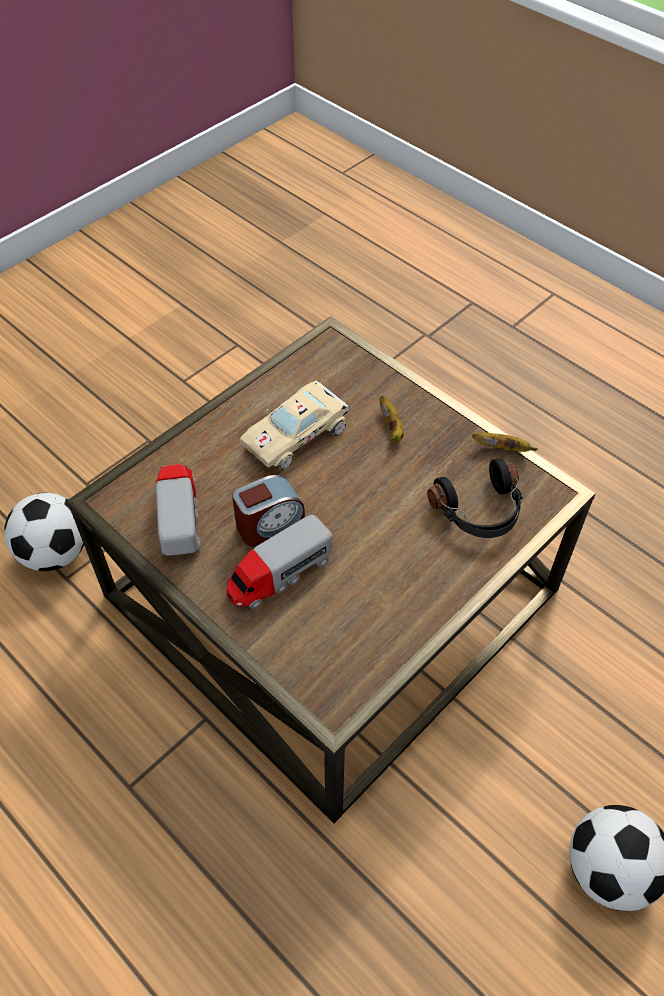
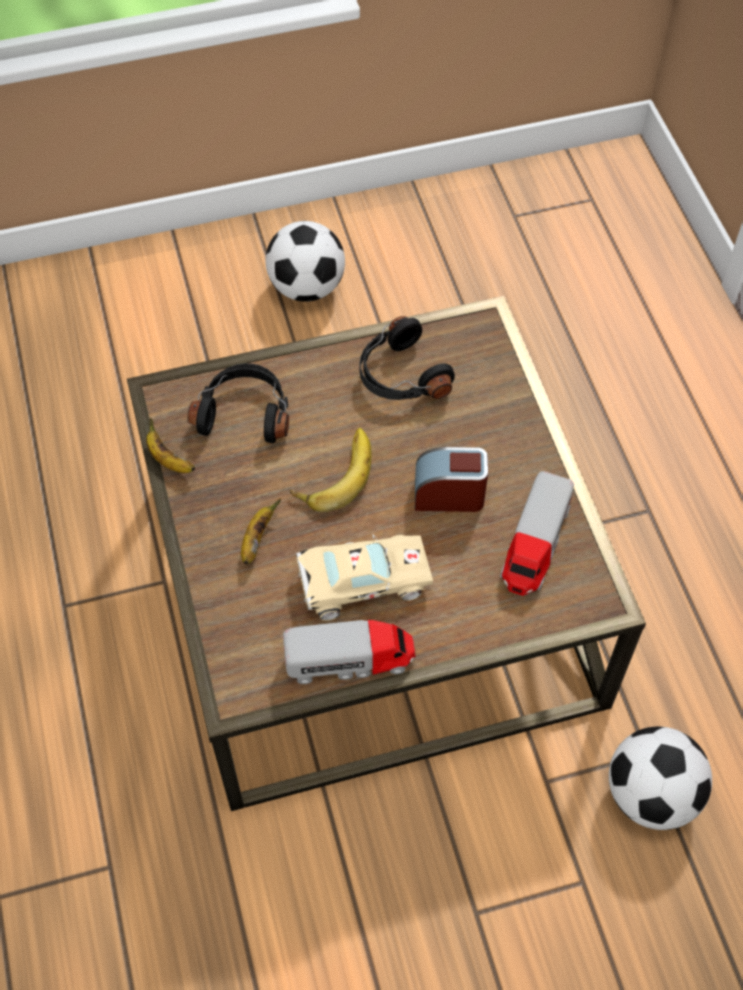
camera: 150 degrees left, 5 degrees up
(278, 574) = (468, 444): toy truck -> toy truck (350, 659)
(372, 499) = (334, 472): none -> banana
(376, 606) = (400, 376): none -> black headphones

